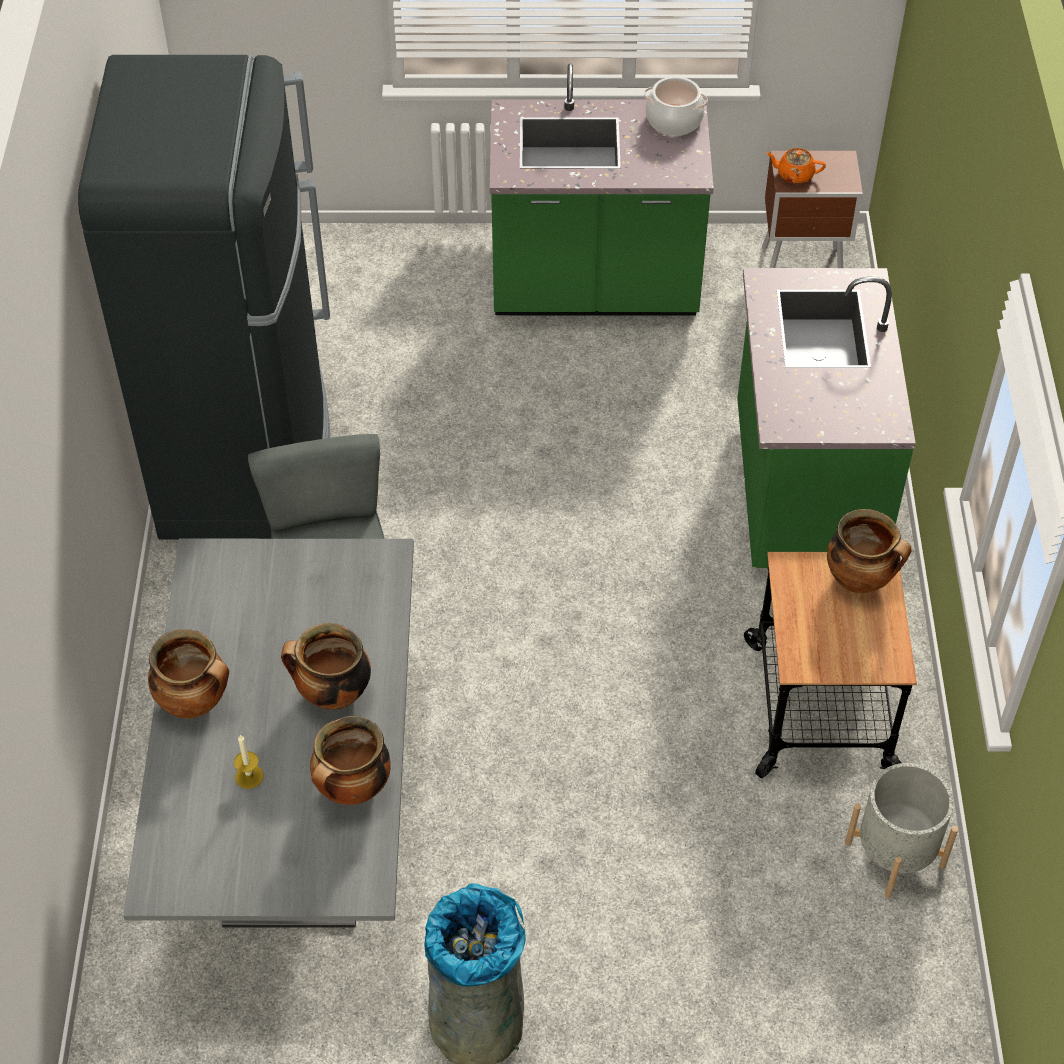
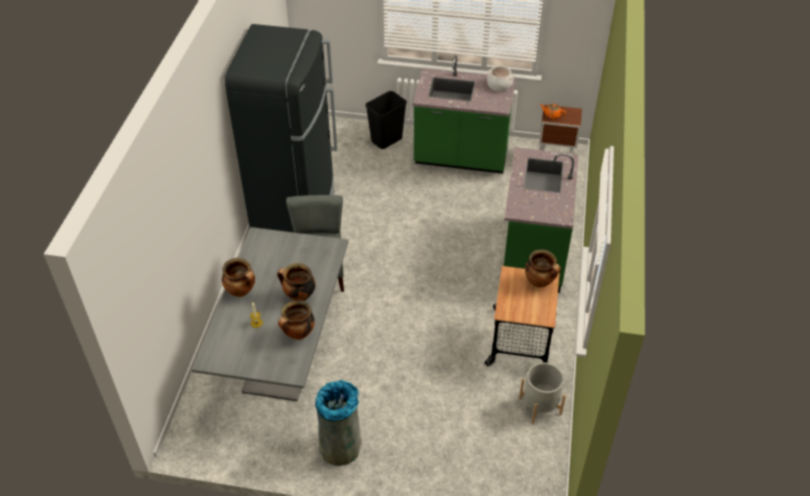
camera: 10 degrees right, 5 degrees down
(419, 268) = (386, 140): none -> black trash can

